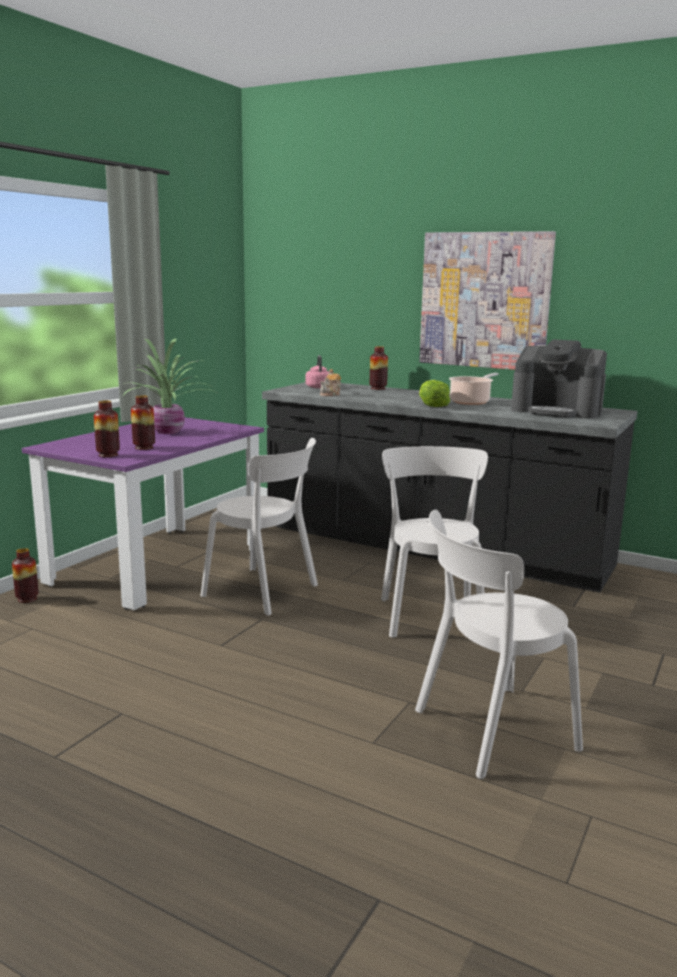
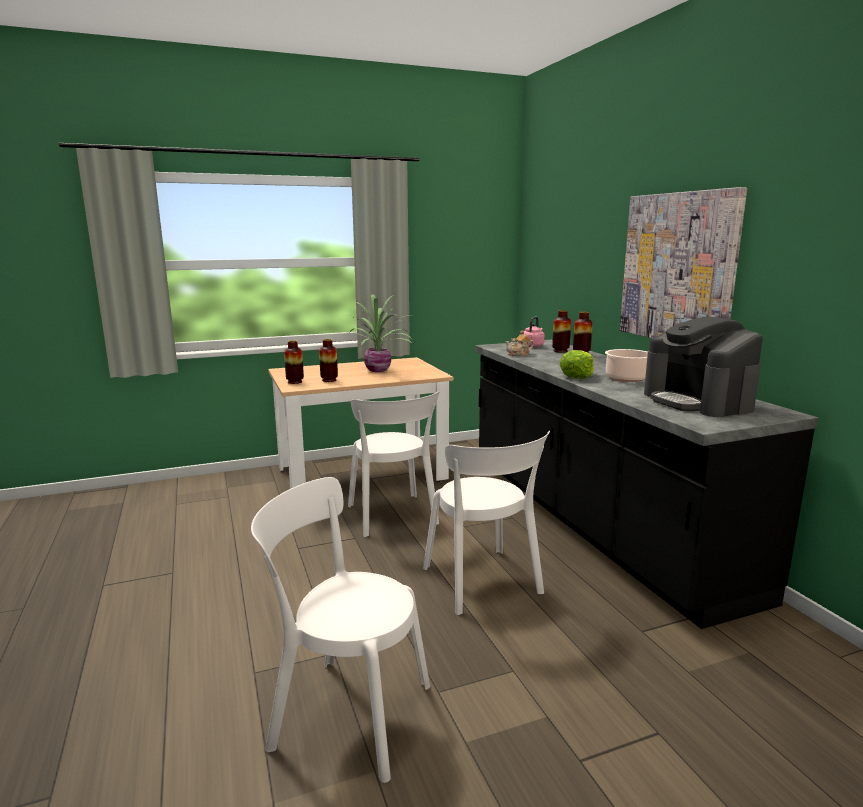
camera: 40 degrees right, 0 degrees up
(27, 599) = (257, 476): vase -> vase (560, 351)
(157, 565) = (361, 474): purple dining table -> beige dining table
(430, 614) = (483, 583): white chair -> white chair turned 120 degrees clockwise

